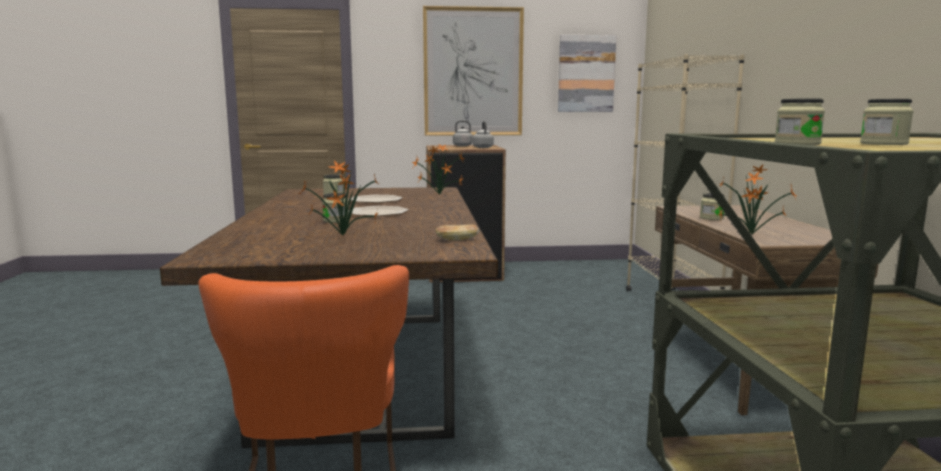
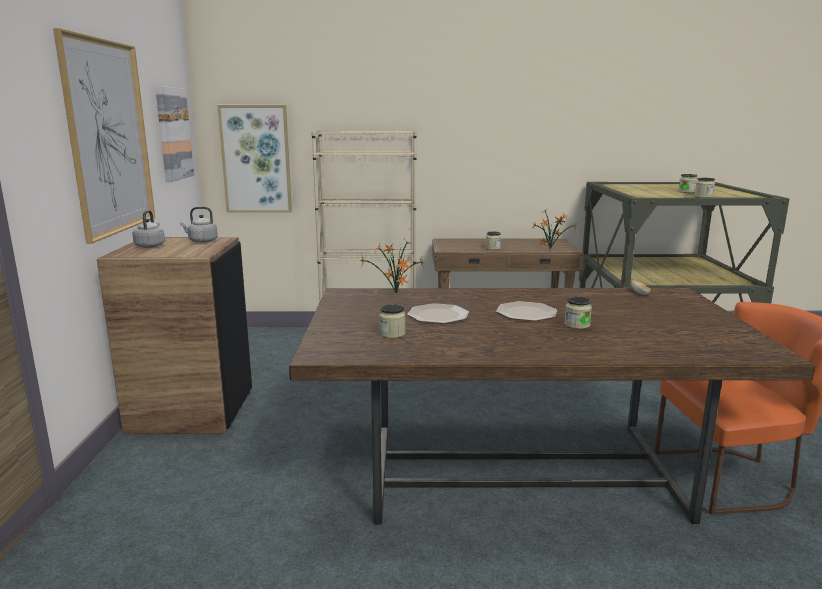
camera: 85 degrees left, 5 degrees up
(340, 235) = (648, 320): potted plant -> none
(661, 98) = (256, 159): none -> picture

